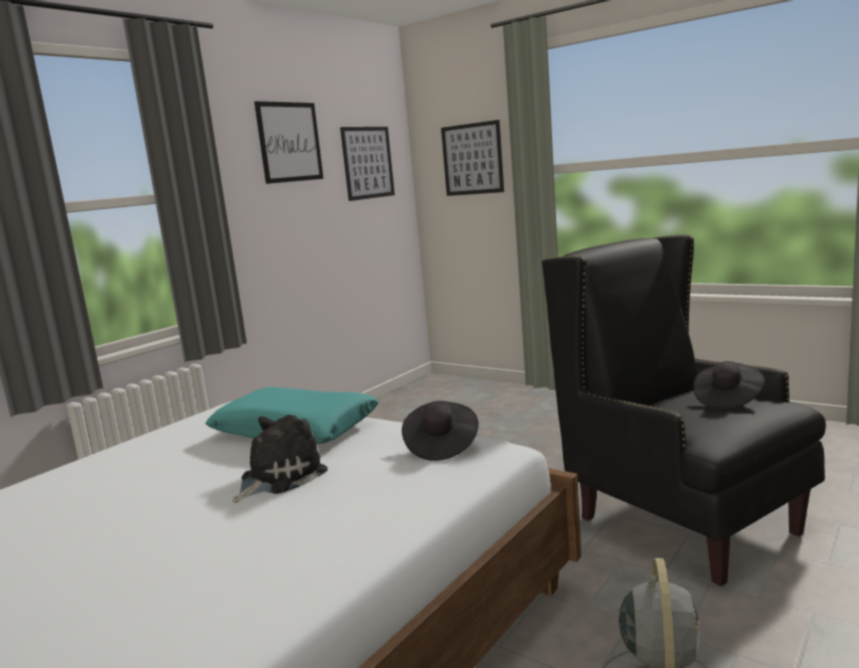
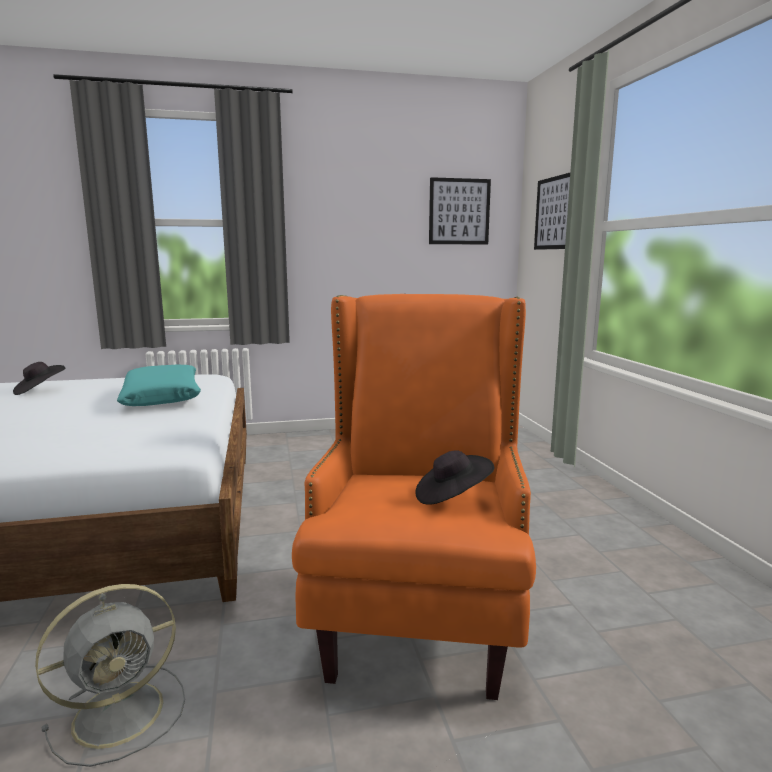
camera: 40 degrees right, 0 degrees up
(279, 477) = (71, 415): plush toy -> none
(289, 142) = (369, 188): picture -> none
(440, 446) = (154, 431): black hat -> black hat (39, 390)
(683, 524) = (417, 618): black armchair -> orange armchair

